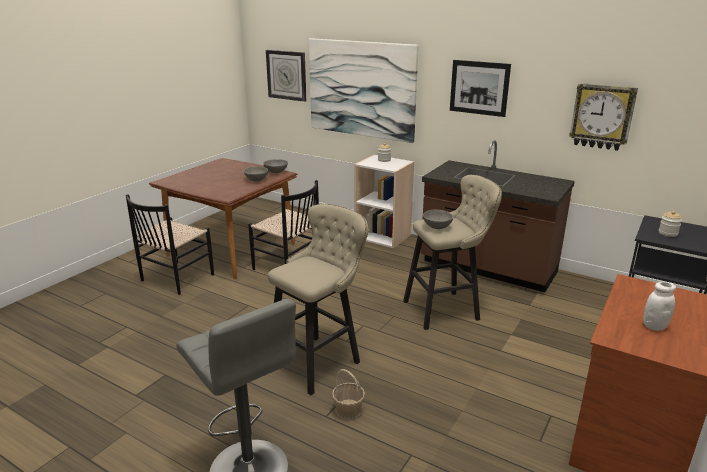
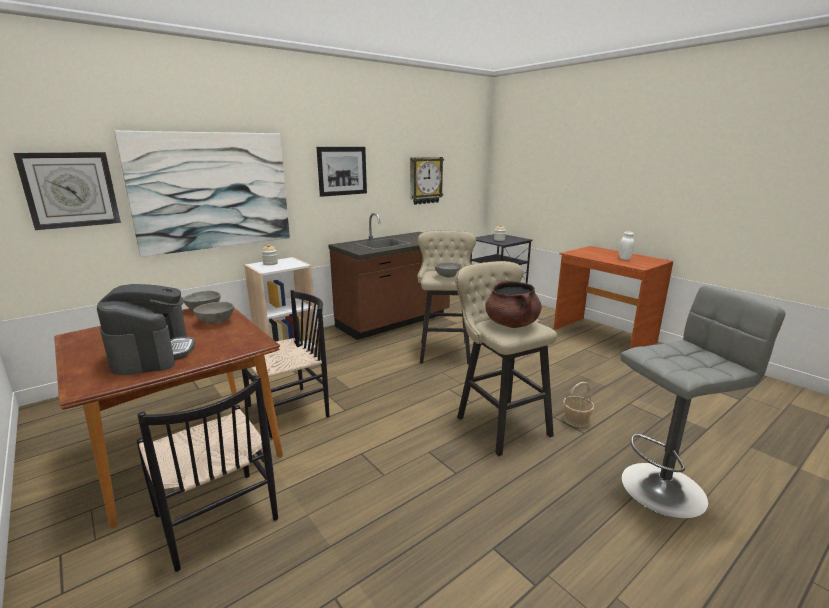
camera: 70 degrees left, 5 degrees down
(204, 181) = (153, 353): none -> coffee machine
(309, 269) = (512, 324): none -> brown cooking pot

